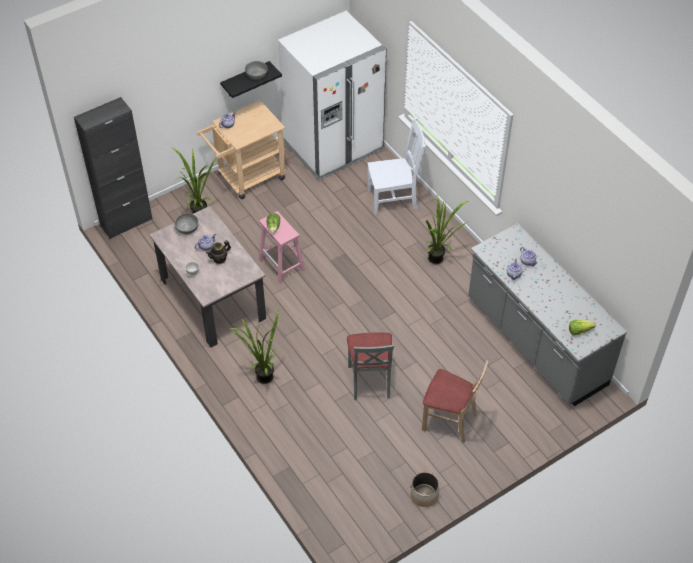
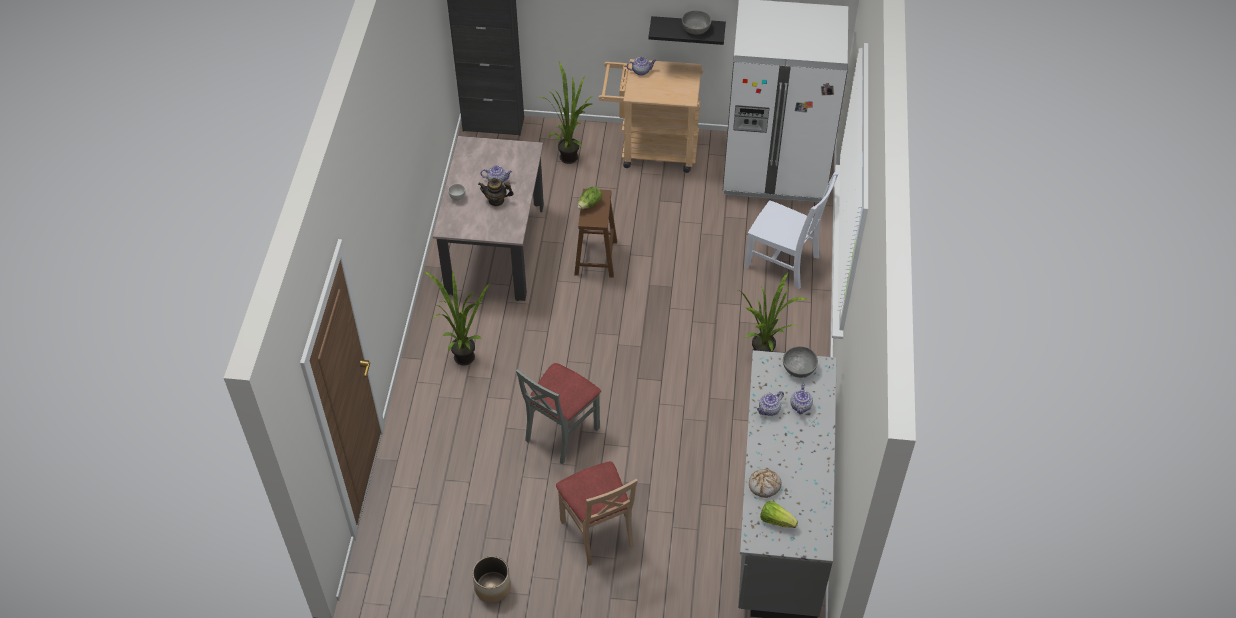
camera: 40 degrees right, 0 degrees up
(187, 228) = (498, 152): grey bowl -> grey bowl (799, 368)
(282, 265) = (596, 258): pink stool -> brown stool
(554, 316) = (764, 485): none -> bread

